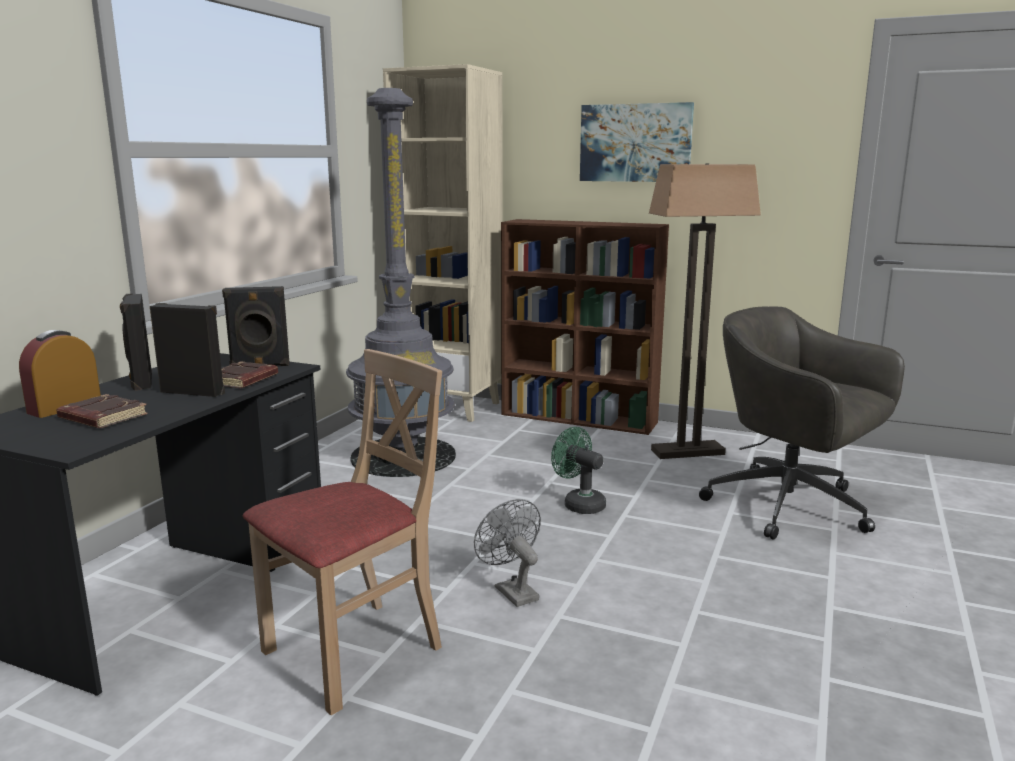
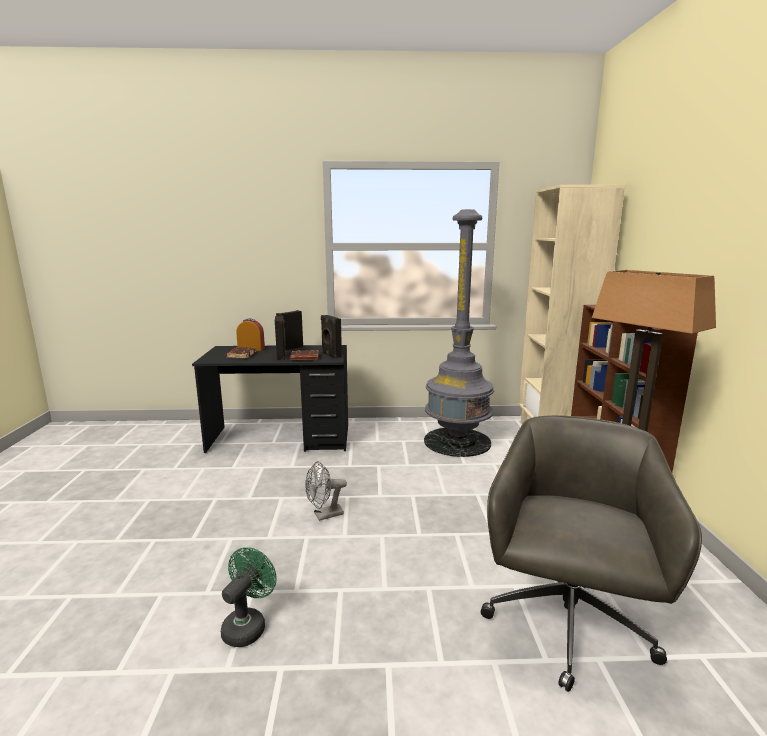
camera: 65 degrees right, 0 degrees up
(354, 651) = (248, 490): beige chair -> none
(511, 590) = (324, 515): grey fan -> grey fan turned 150 degrees counterclockwise
(579, 504) = (455, 512): green fan -> green fan (248, 625)
(635, 143) = (693, 246): picture -> none

